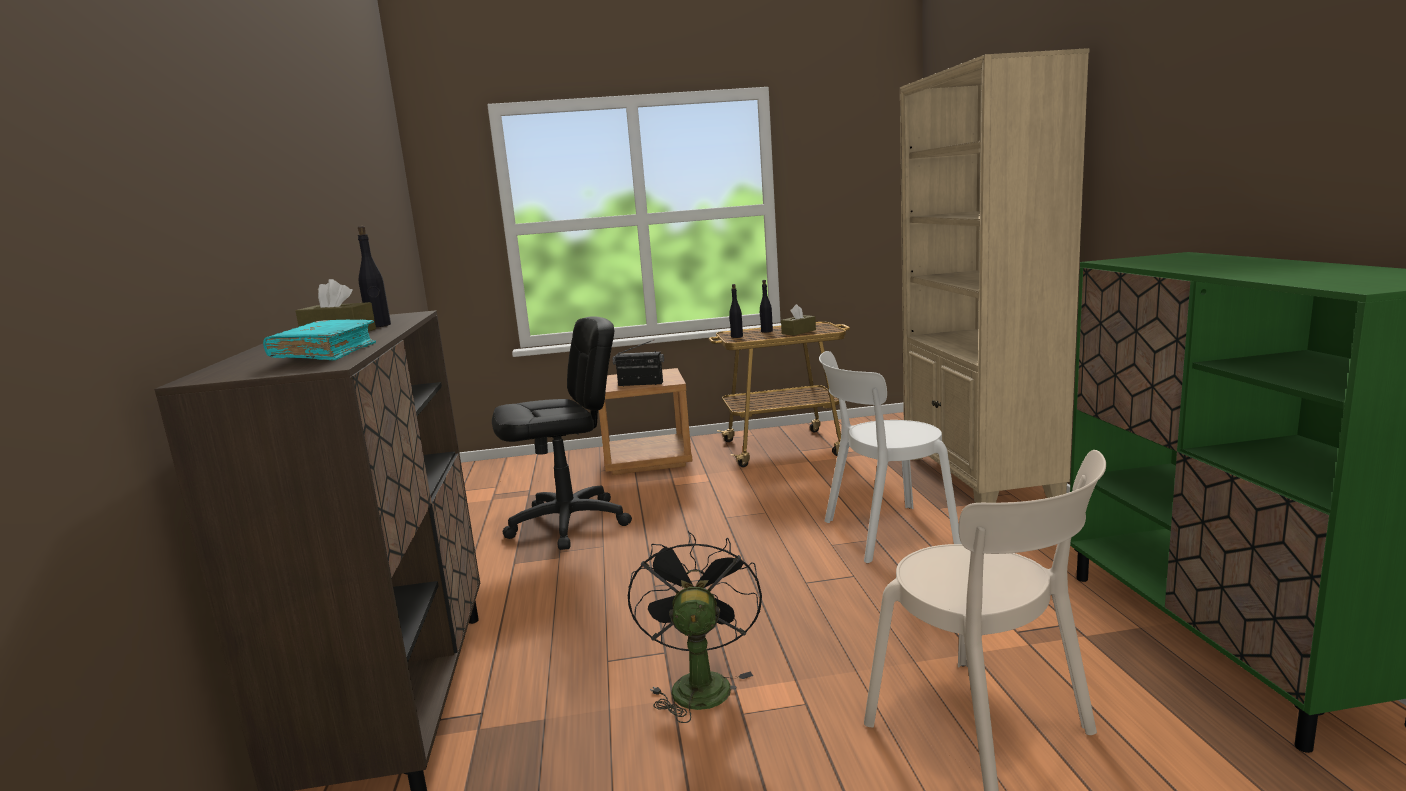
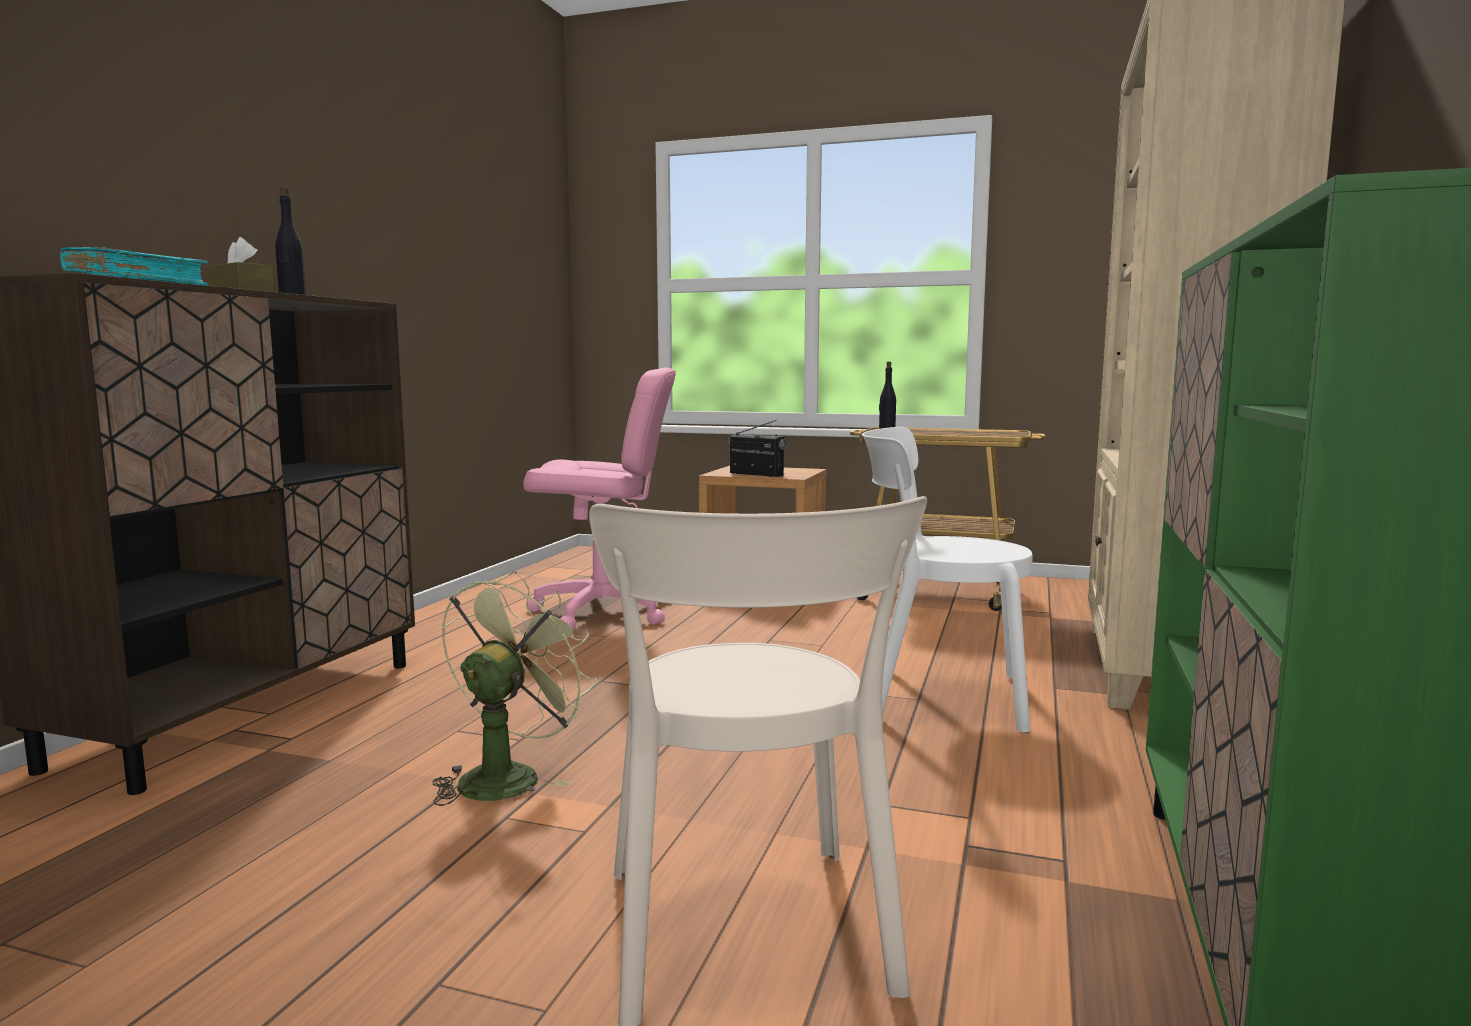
camera: 25 degrees right, 5 degrees down
(569, 523) = (604, 611): black office chair -> pink office chair
(698, 683) = (508, 776): black fan -> green fan
(766, 331) = (933, 431): black bottle -> none
(798, 332) = (966, 433): brown tissue box -> none

